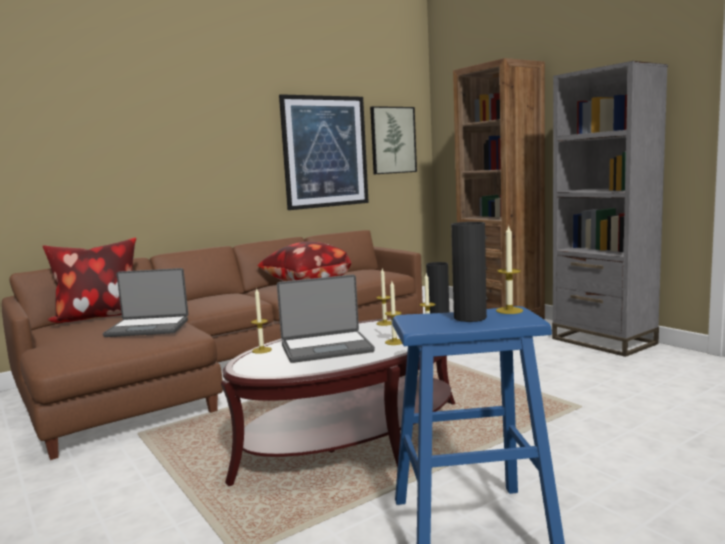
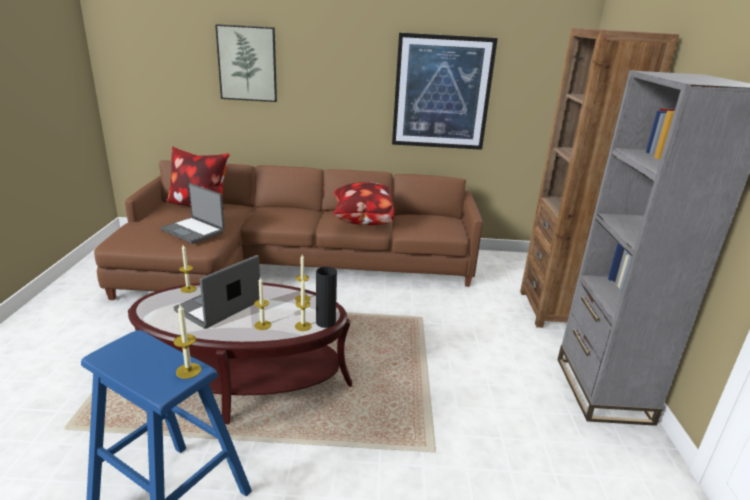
camera: 35 degrees right, 15 degrees up
(326, 348) = (219, 307): laptop -> laptop turned 105 degrees clockwise
(392, 140) = (529, 88): picture -> picture (247, 63)
(470, 317) = (153, 362): black vase -> none

